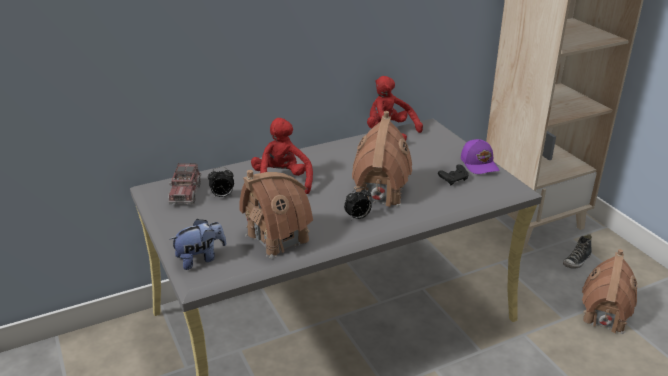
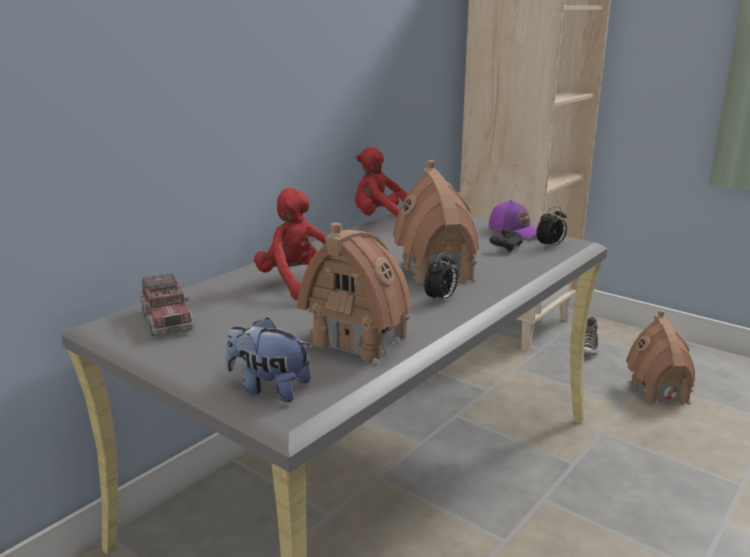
camera: 25 degrees left, 10 degrees down
(200, 258) = (269, 388): plush toy -> plush toy turned 105 degrees counterclockwise
(222, 196) = (229, 313): alarm clock -> alarm clock (550, 246)

